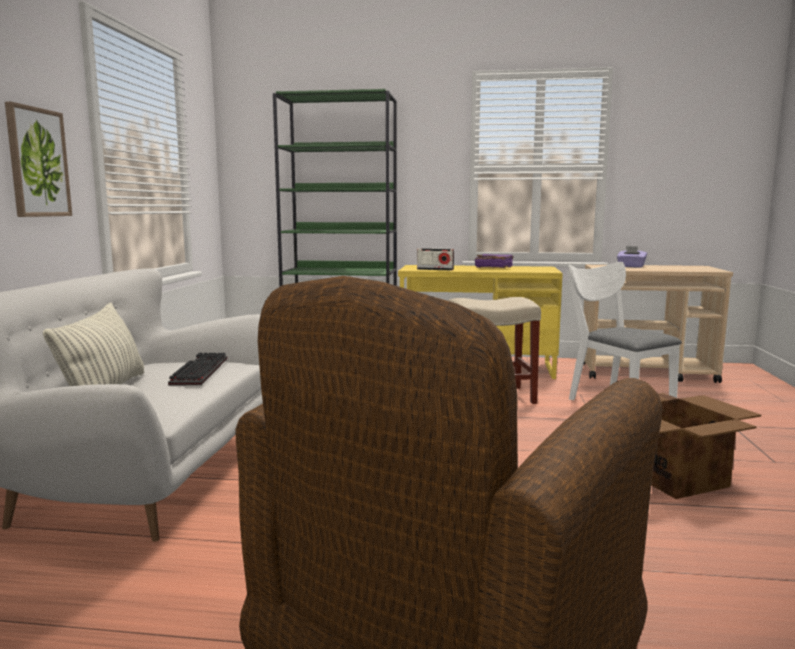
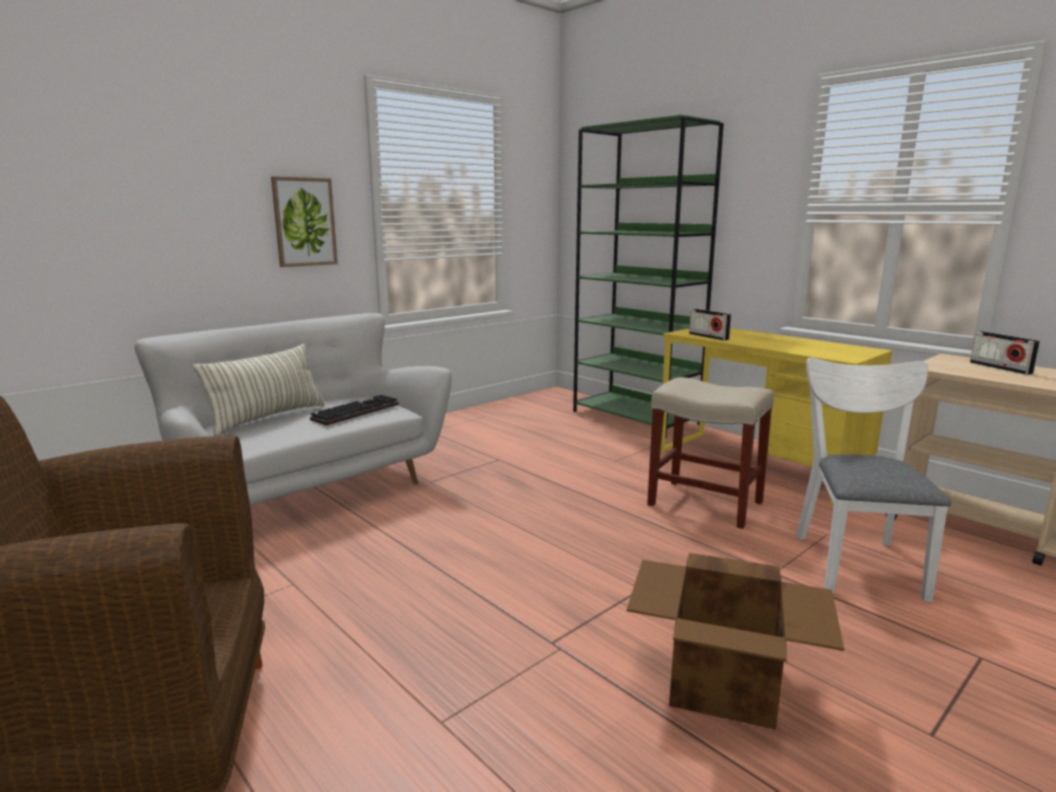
camera: 40 degrees right, 5 degrees up
(493, 268) = (790, 343): purple book -> none
(631, 266) = (1000, 368): purple tissue box -> radio

